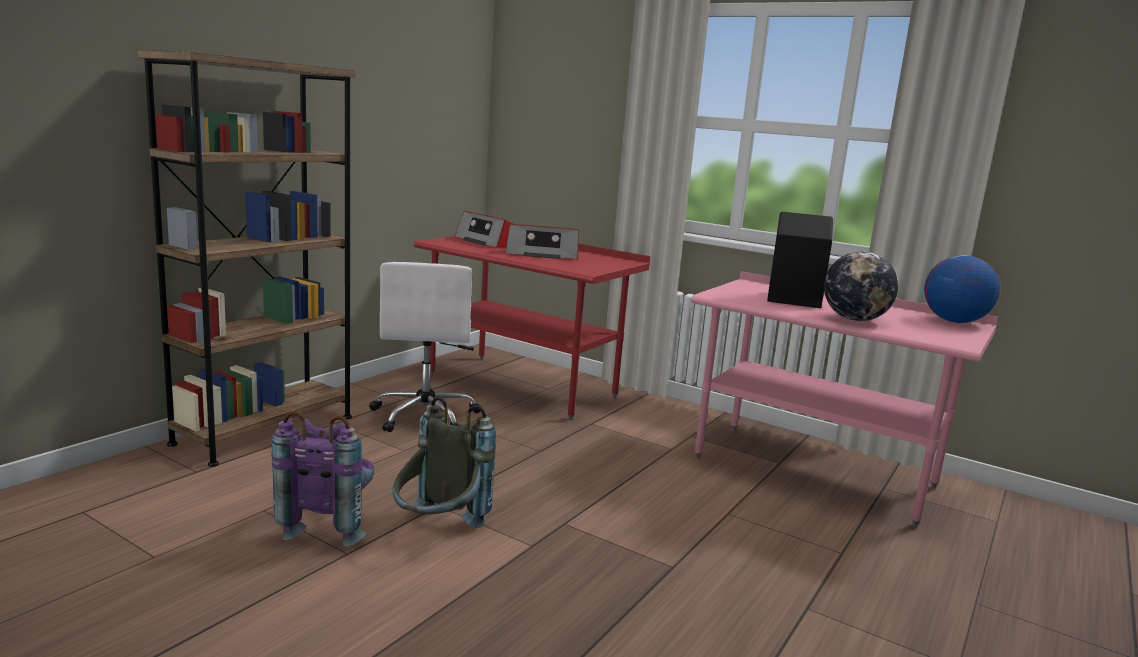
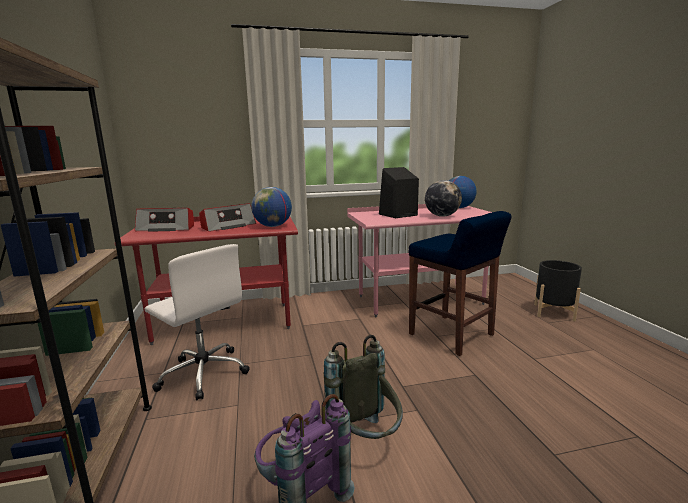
camera: 45 degrees left, 0 degrees up
(583, 266) = (273, 226): none -> globe
(752, 524) = (452, 335): none -> blue stool
(1037, 602) = (553, 312): none -> black planter

